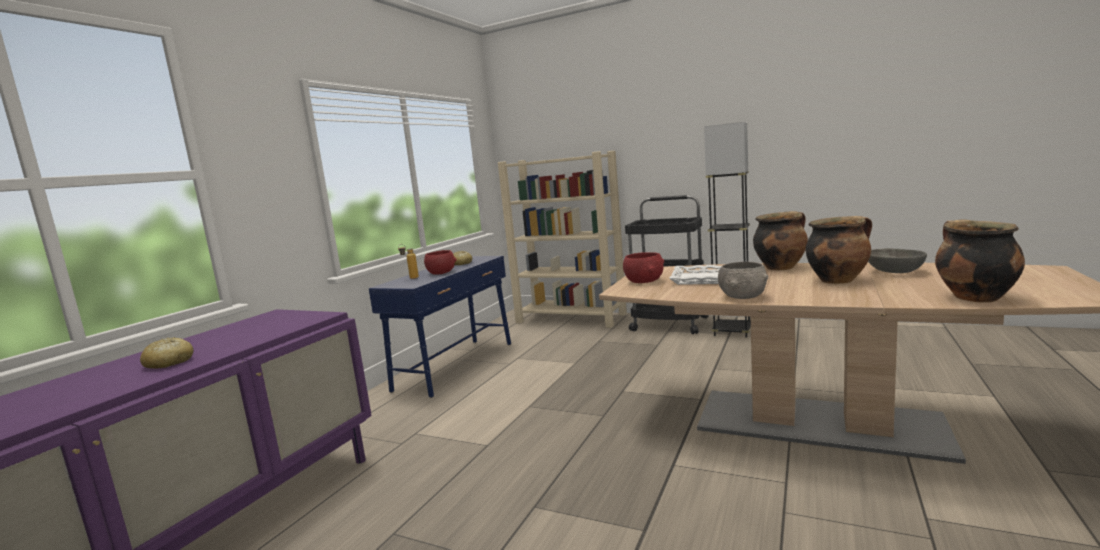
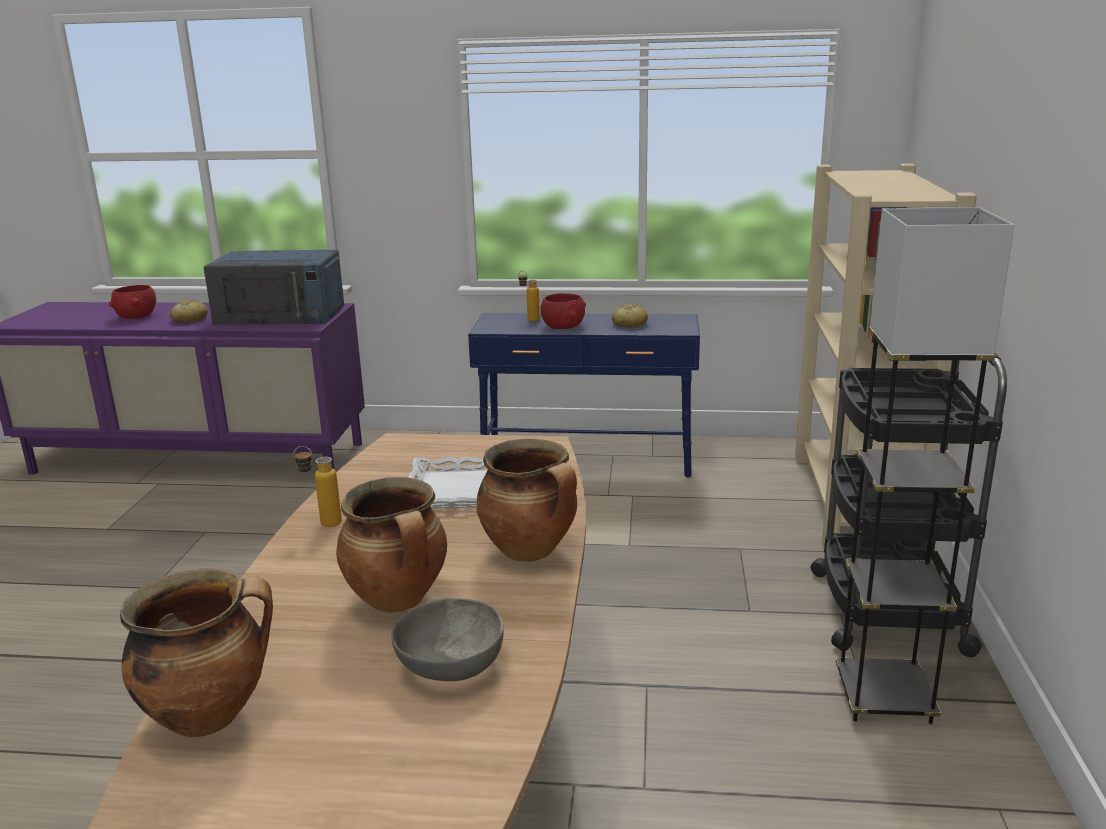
camera: 70 degrees right, 10 degrees up
(253, 327) = (281, 314): none -> blue microwave
(644, 281) = (456, 451): red bowl -> red bowl (137, 316)
(743, 296) = (322, 523): grey bowl -> bottle

